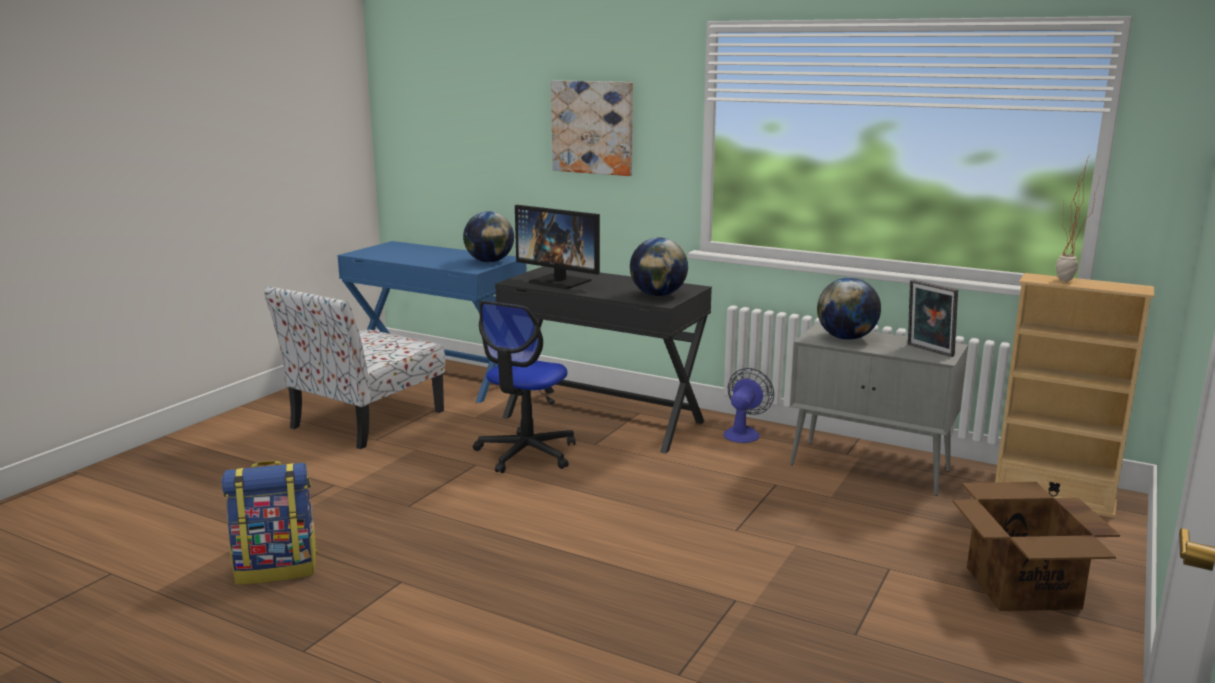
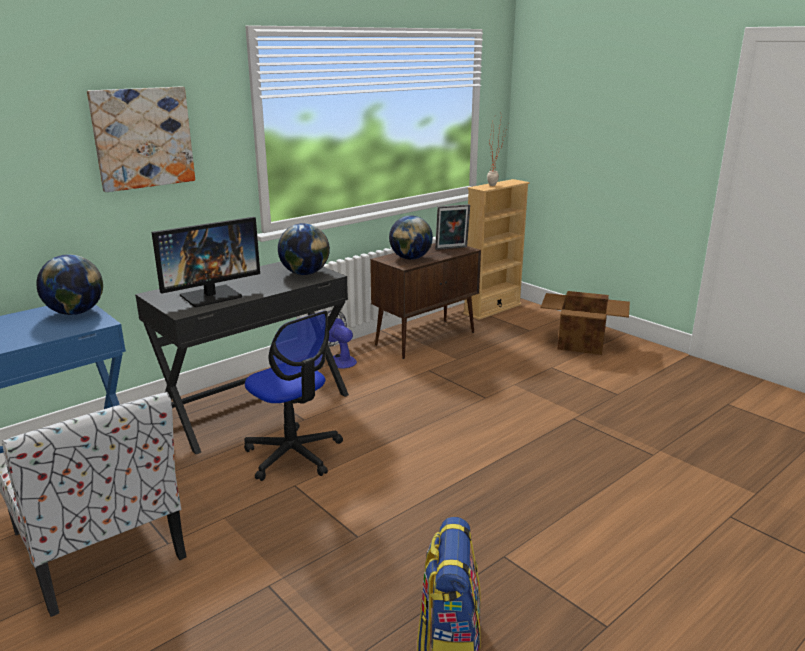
camera: 70 degrees left, 5 degrees up
(871, 468) = (426, 338): grey cabinet -> brown cabinet

